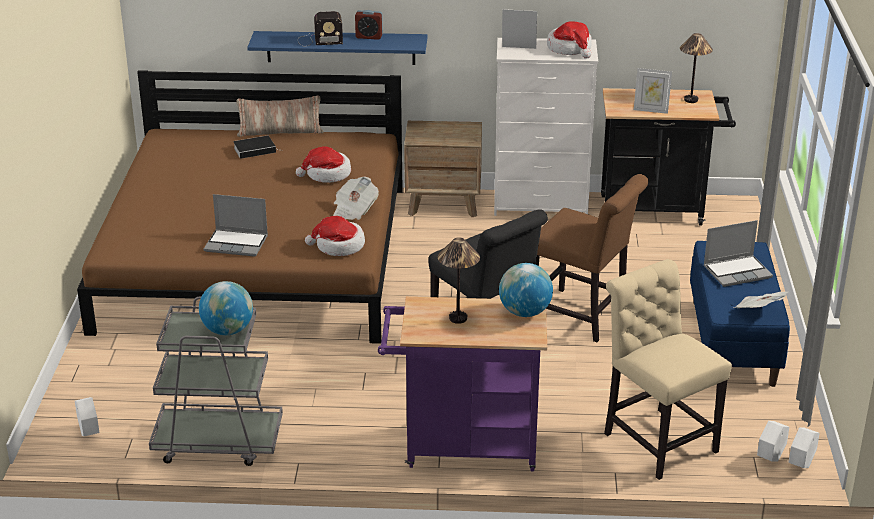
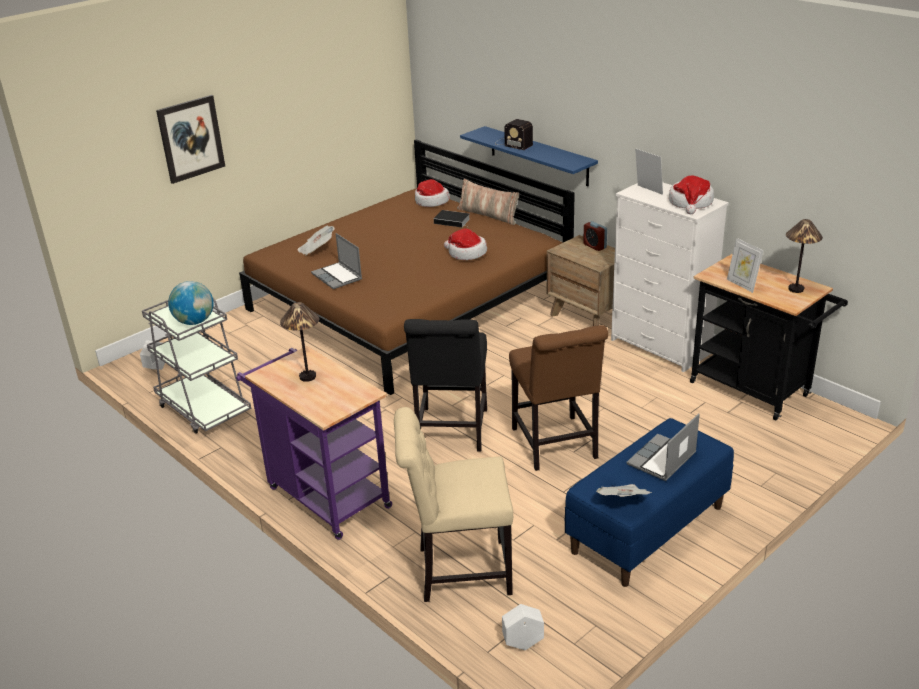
camera: 45 degrees right, 0 degrees up
(30, 130) = (191, 138): none -> picture
(338, 246) = (392, 304): hat -> hat (431, 201)
(354, 210) = (443, 284): newspaper -> newspaper (316, 250)
(369, 37) = (552, 150): alarm clock -> alarm clock (594, 246)
(524, 312) = (355, 395): globe -> none
(656, 440) = (458, 571): beige chair -> beige chair turned 105 degrees counterclockwise
(737, 271) = (662, 460): laptop -> laptop turned 105 degrees clockwise
(801, 464) = (539, 666): white planter -> none

